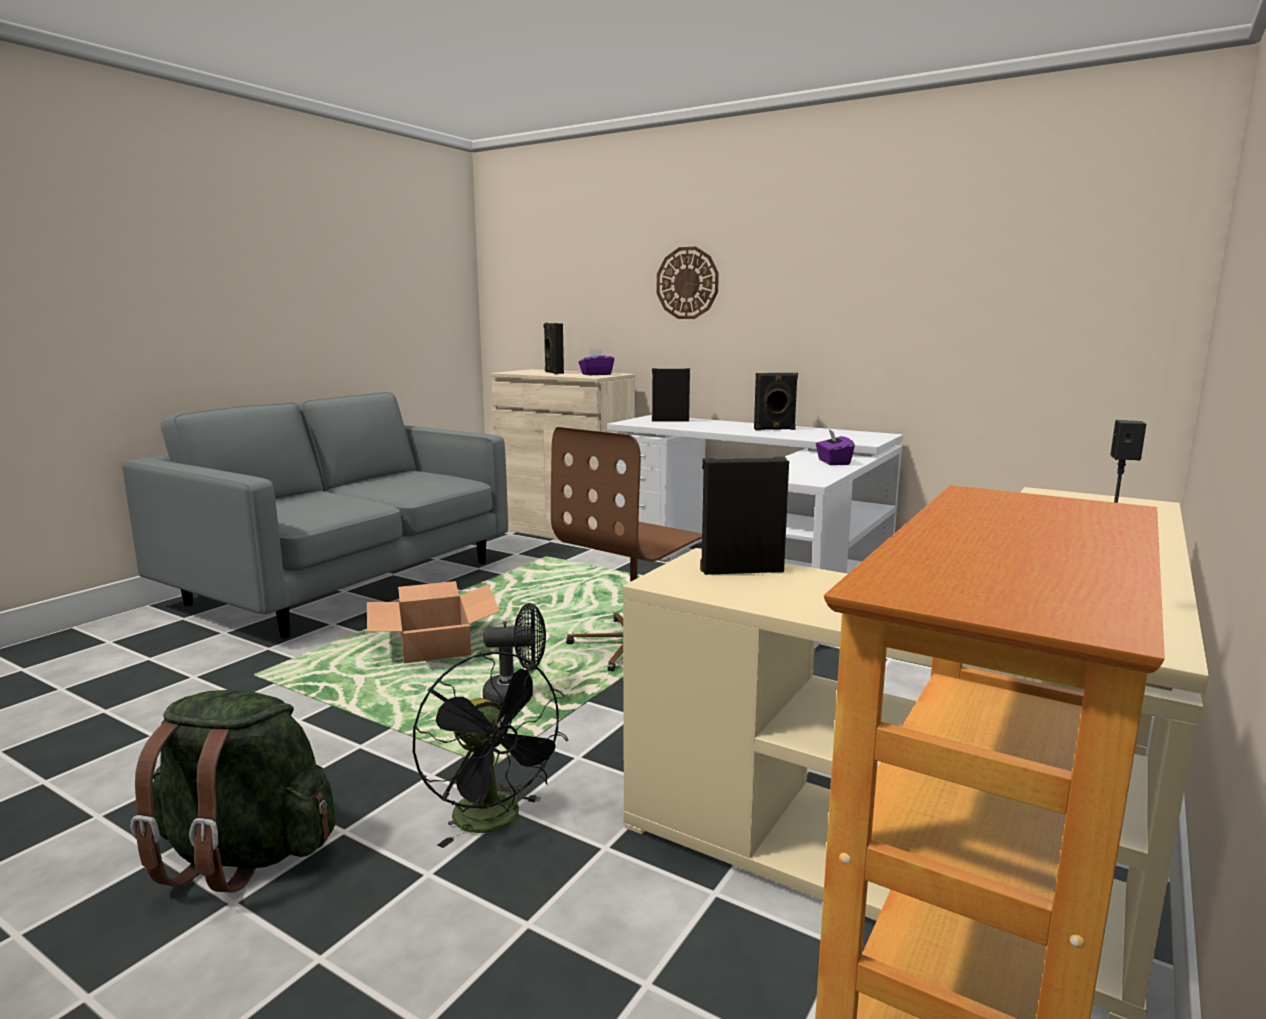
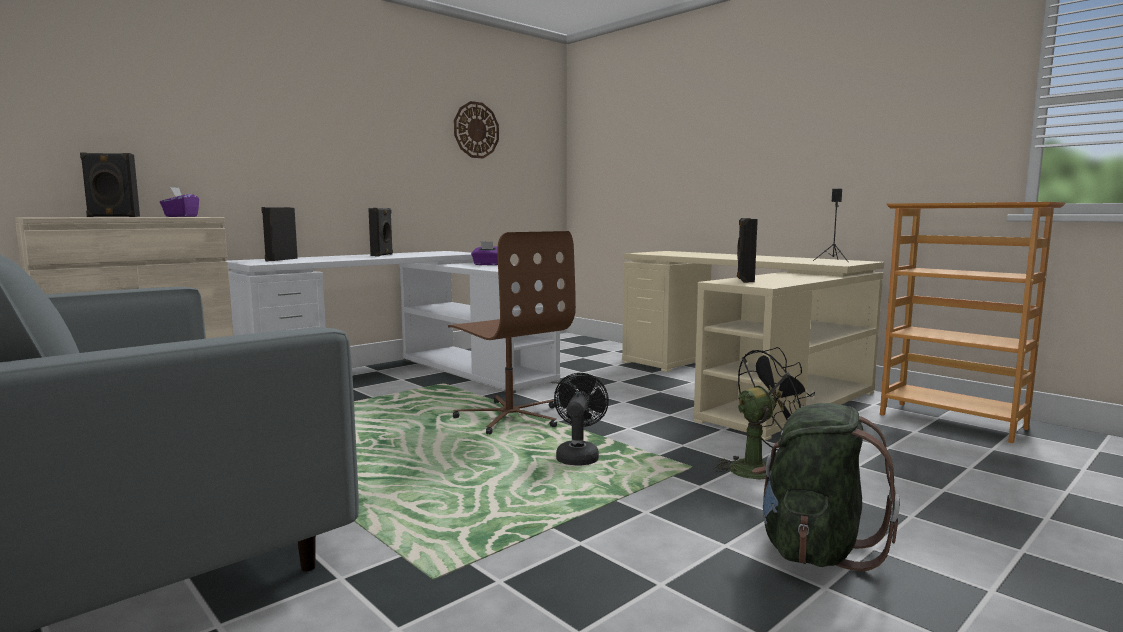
camera: 75 degrees left, 5 degrees down
(434, 644) = (434, 482): cardboard box -> none
(687, 283) = (253, 124): wall clock -> wall clock (476, 130)

